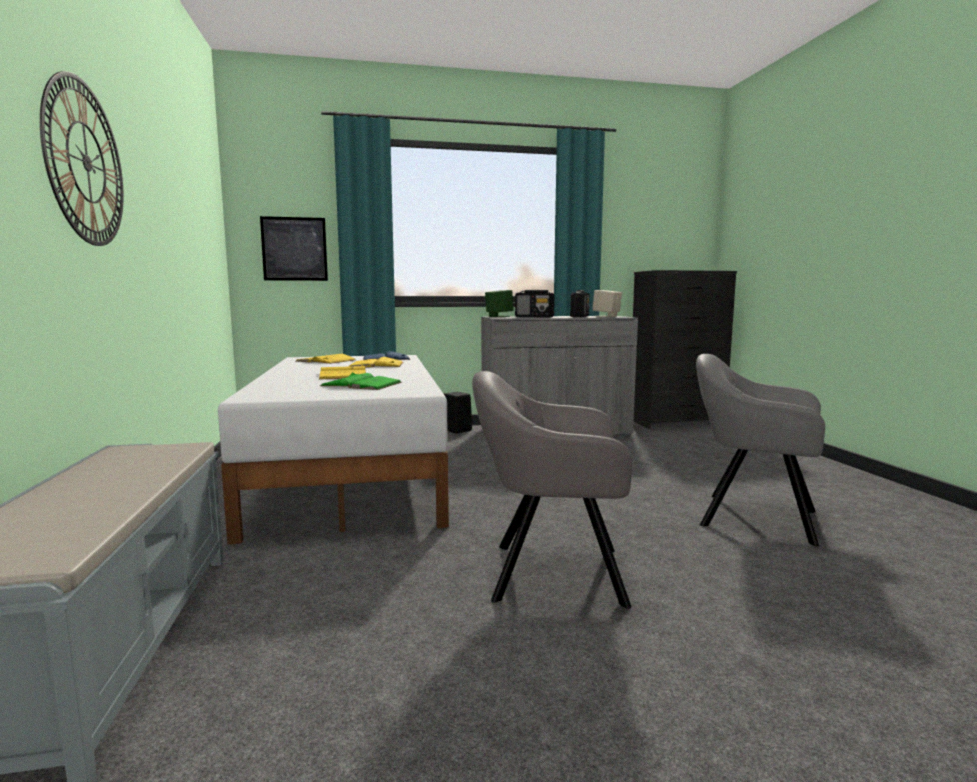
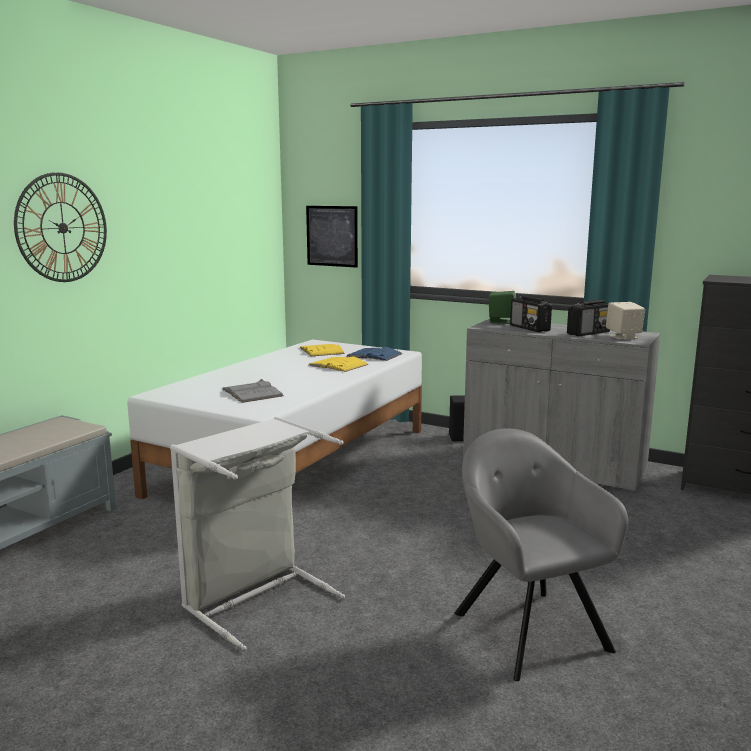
camera: 40 degrees right, 5 degrees up
(343, 374) = (277, 375): yellow book -> none
(361, 384) = (252, 392): green book -> grey book
(550, 573) = (255, 597): grey armchair -> grey laundry basket

